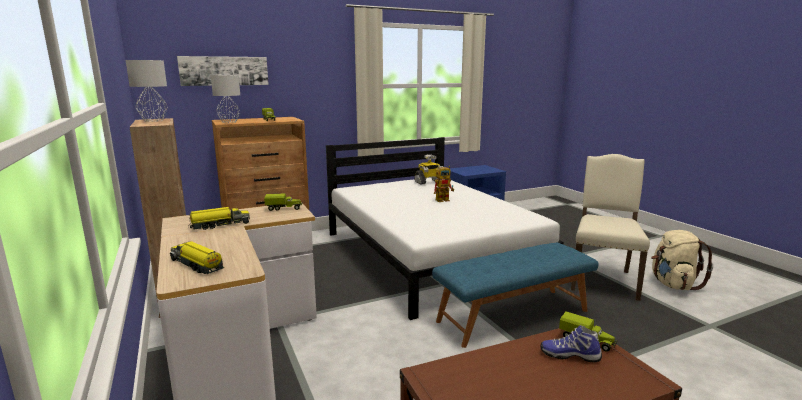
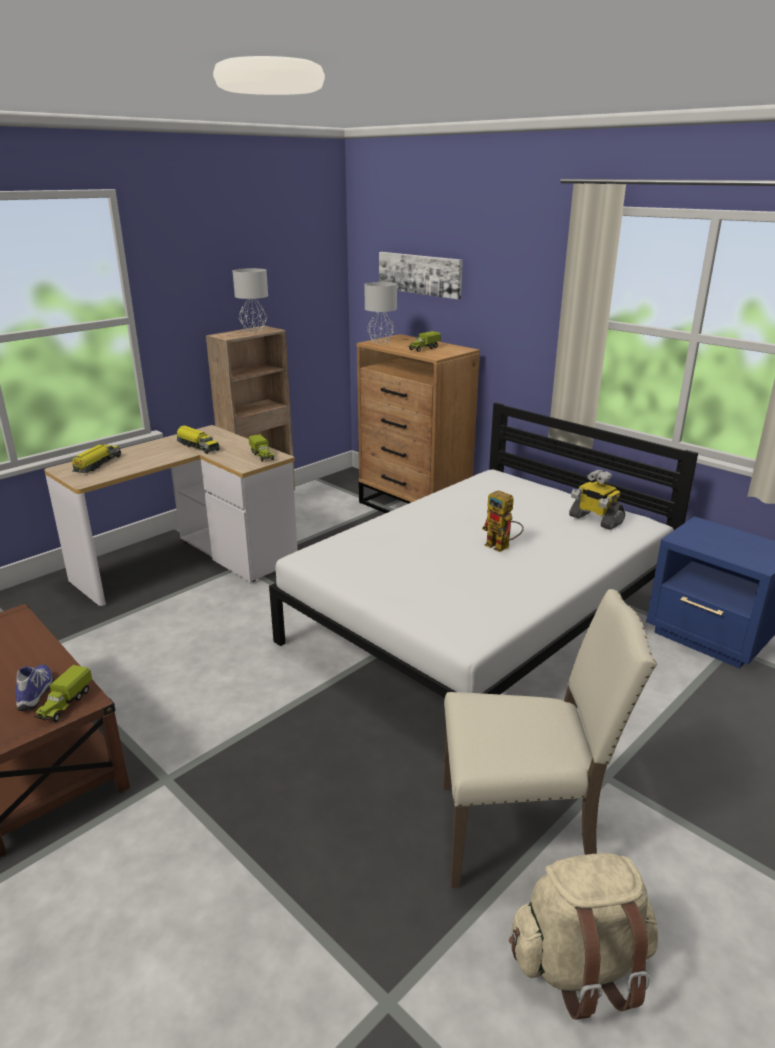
camera: 70 degrees right, 10 degrees up
(512, 315) = (319, 723): blue bench -> none

